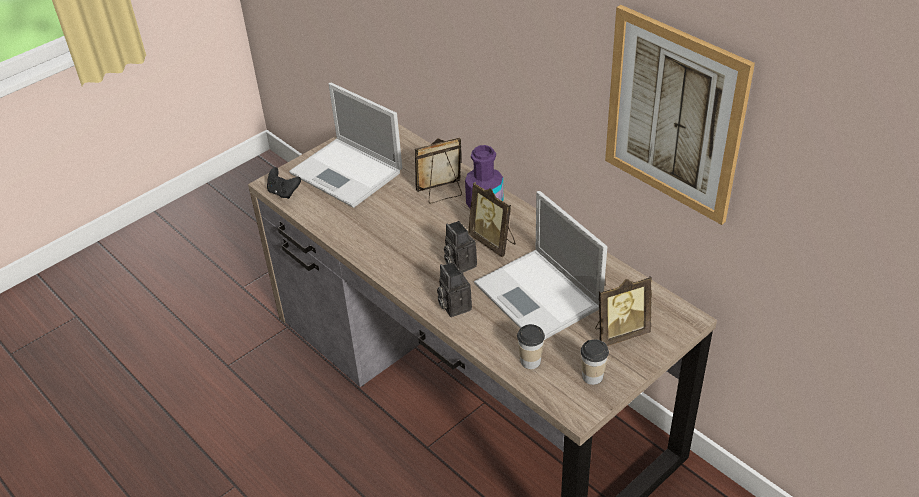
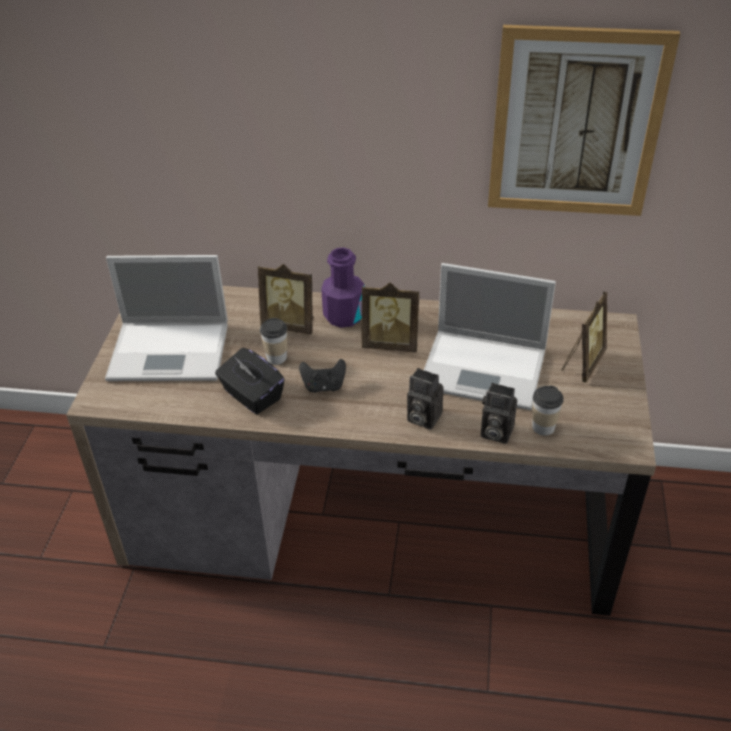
camera: 40 degrees left, 0 degrees up
(283, 192) = (120, 403): black game controller -> black game controller (324, 386)
(363, 229) = (251, 396): none -> black tissue box
(441, 193) = (290, 324): picture frame -> picture frame turned 105 degrees counterclockwise
(459, 263) = (382, 378): camera -> camera (494, 432)
(592, 376) = (605, 410): cup -> cup (276, 357)

